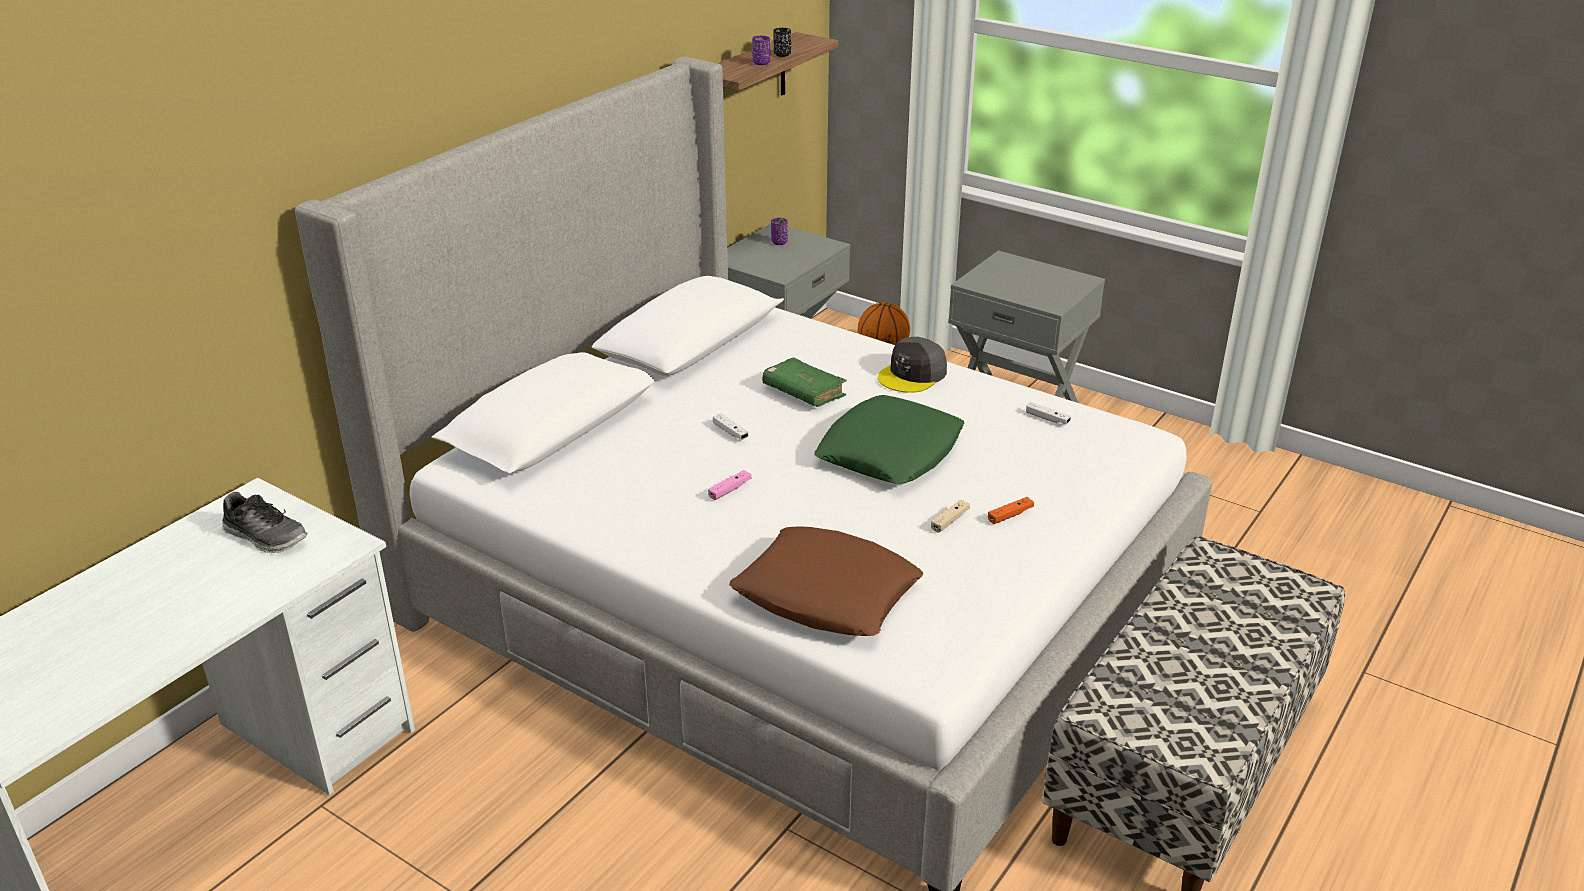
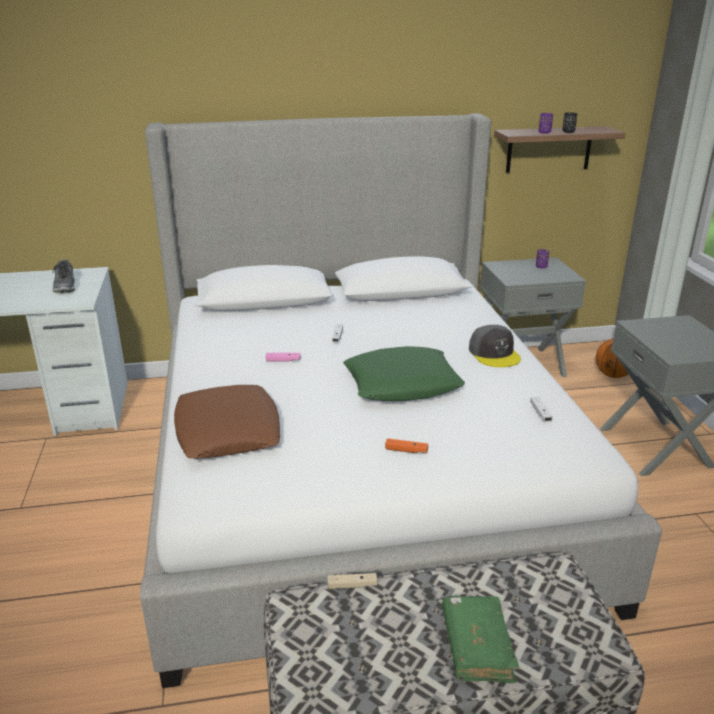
camera: 45 degrees right, 5 degrees down
(803, 392) = (412, 336): green book -> green book (477, 646)
(913, 375) = (494, 353): grey cap -> grey cap turned 105 degrees counterclockwise
(950, 521) = (364, 433): beige game controller -> beige game controller (352, 585)

